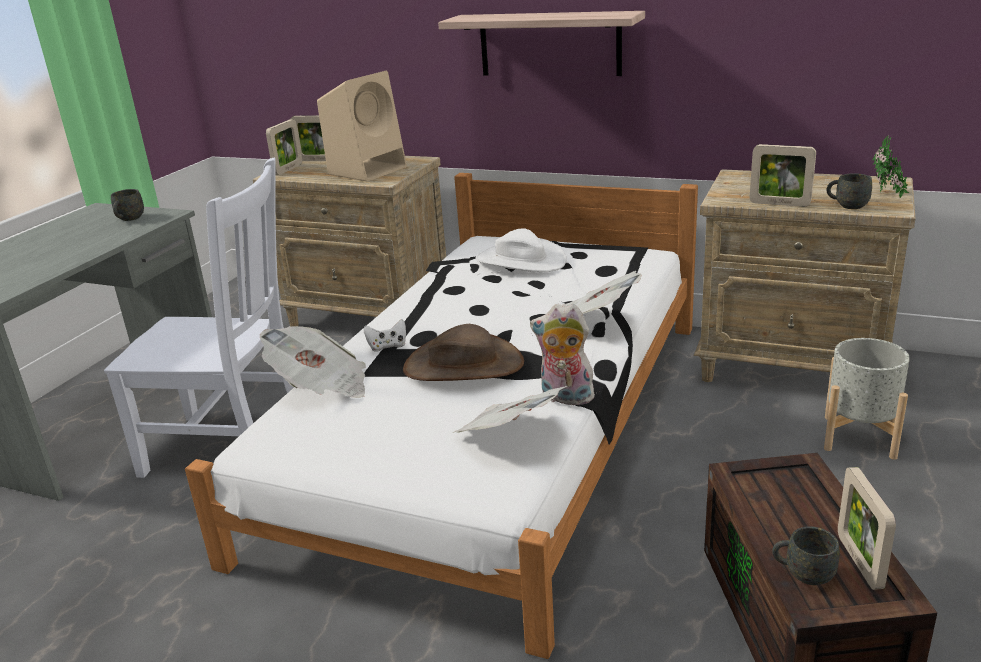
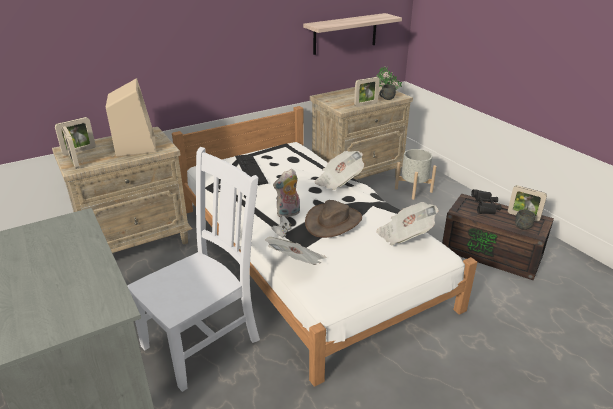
camera: 55 degrees left, 5 degrees up
(128, 219) = (57, 232): grey mug -> none
(520, 261) = (251, 169): white hat -> keyboard
(549, 44) = (220, 46): shelf -> shelf (345, 34)
(565, 398) = (390, 213): plush toy -> plush toy (288, 214)
(806, 499) = (485, 208): none -> black binoculars

